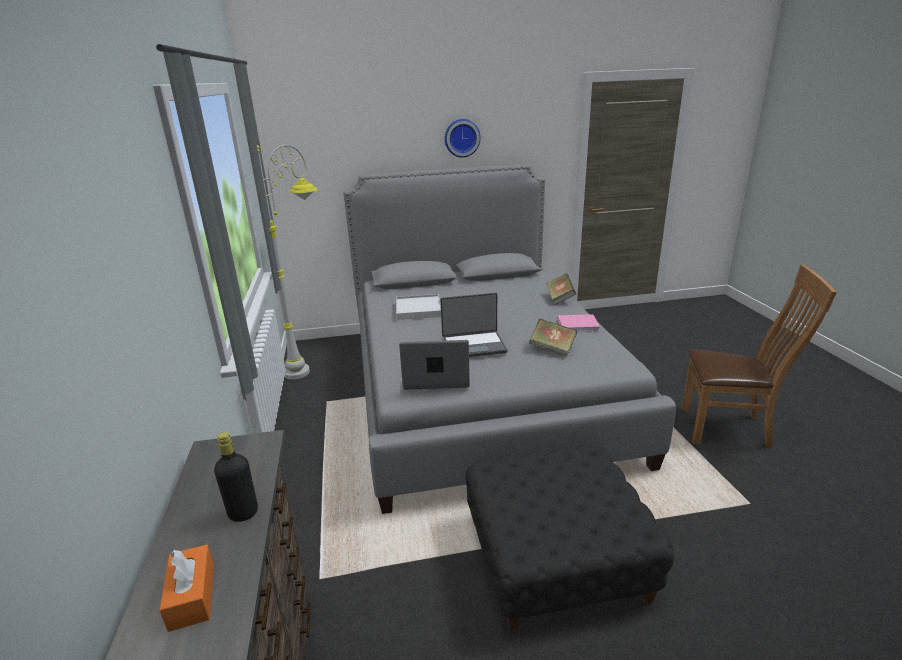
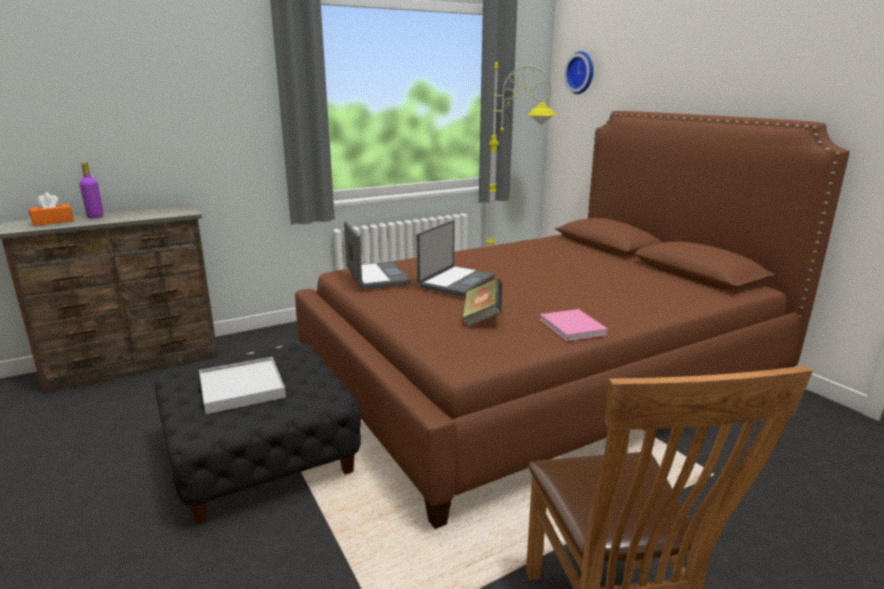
camera: 70 degrees right, 5 degrees down
(198, 541) = (95, 216): none -> purple bottle
(243, 513) = (114, 219): black bottle -> none
(418, 309) = (528, 254): white tray -> white tray (241, 388)
(461, 138) = (739, 74): wall clock -> wall clock (581, 73)
(473, 345) = (455, 282): laptop -> laptop turned 120 degrees counterclockwise
(478, 388) = (538, 373): grey bed -> brown bed
(560, 299) = (655, 312): book -> none

